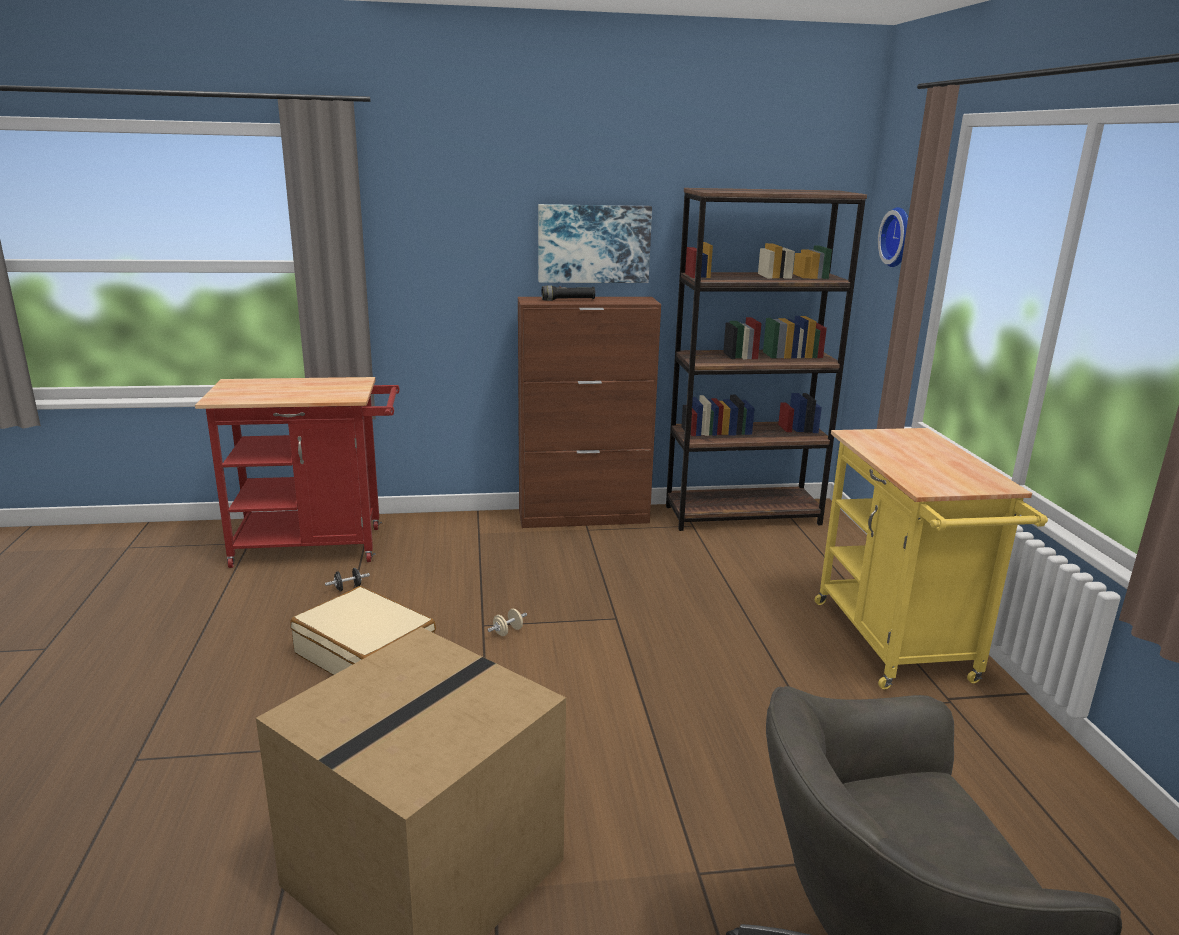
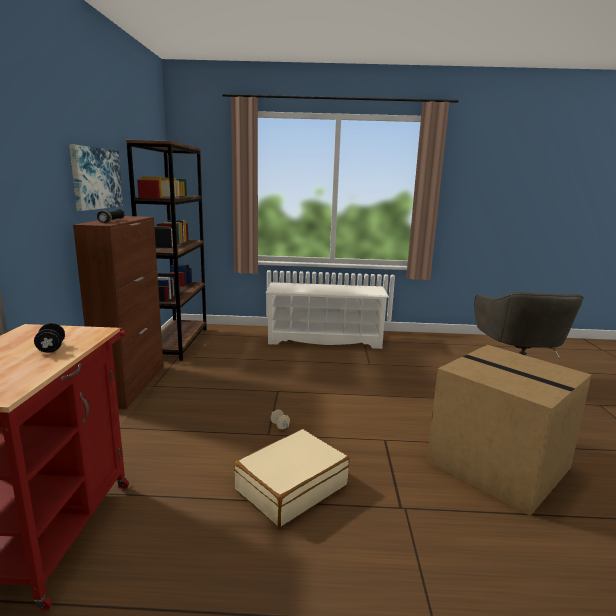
camera: 80 degrees left, 5 degrees down
(348, 588) = (172, 500): black dumbbell -> black dumbbell (51, 348)
(898, 647) = (325, 339): yellow cart -> white shoe rack
(900, 237) = (209, 171): wall clock -> none

